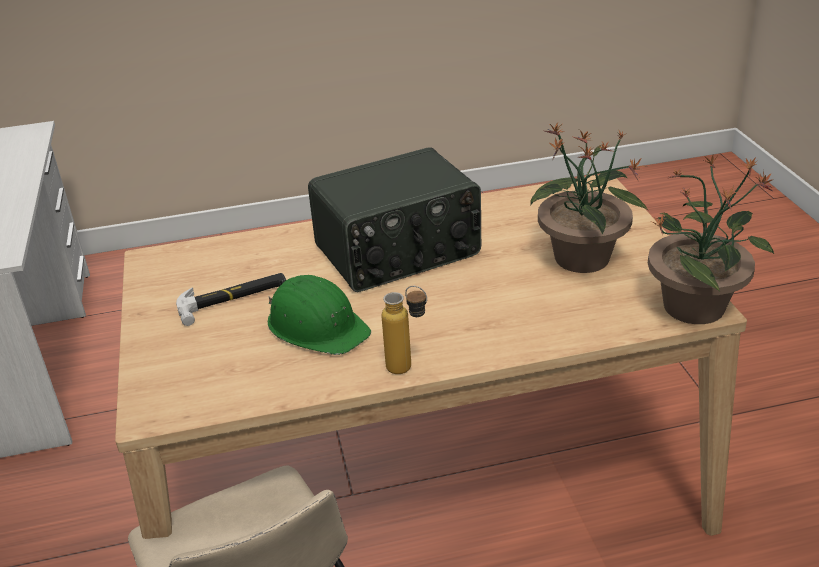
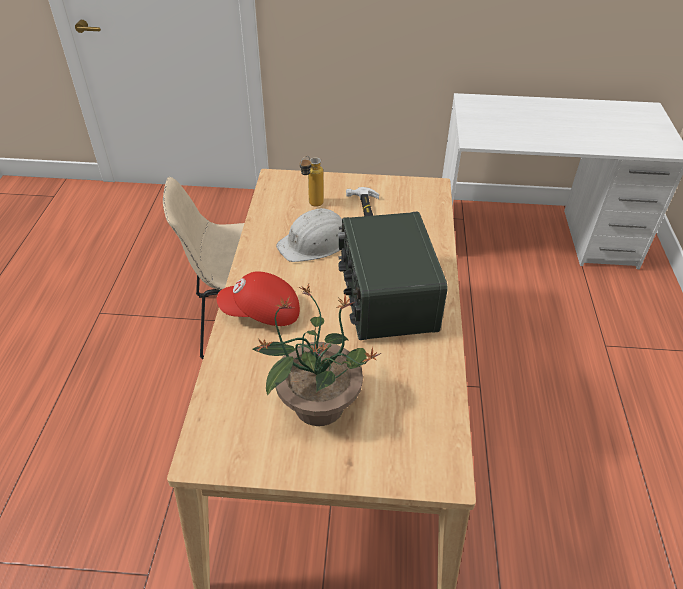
camera: 105 degrees right, 10 degrees up
(317, 326) = (314, 243): green hard hat -> white hard hat
(408, 369) = (245, 271): bottle -> bottle (312, 205)
(480, 331) = (261, 313): none -> red cap
(695, 306) = (207, 452): potted plant -> none

